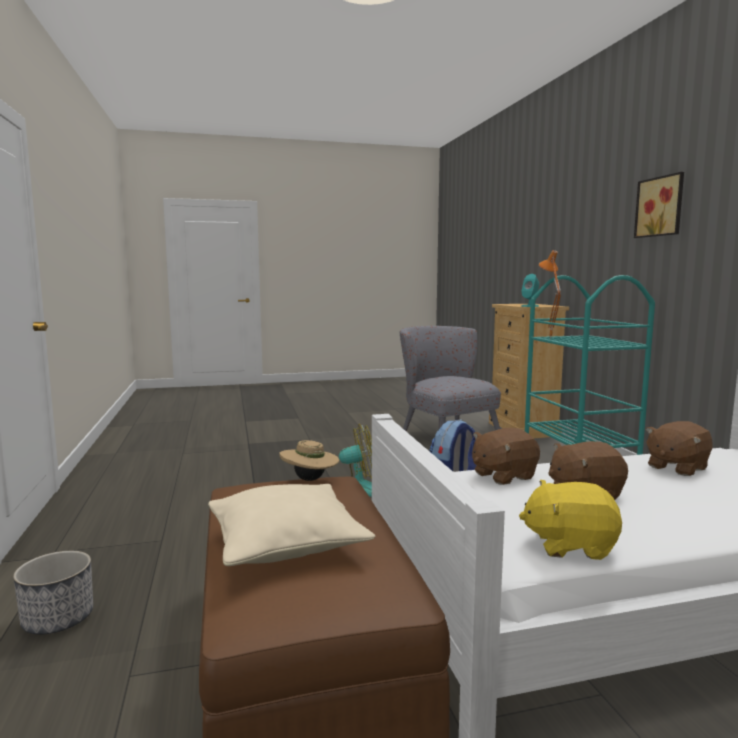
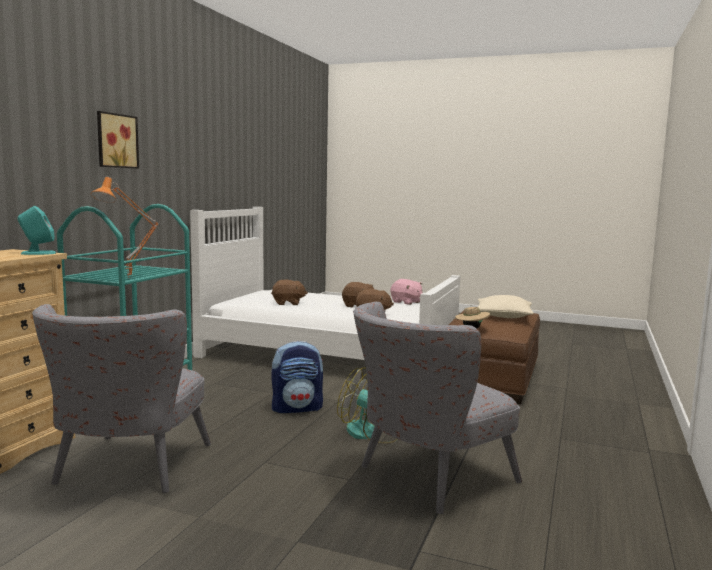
camera: 145 degrees left, 0 degrees up
(58, 619) = (614, 412): planter -> none
(273, 474) = (425, 478): none -> grey armchair
(569, 545) = (406, 302): yellow plush toy -> pink plush toy

